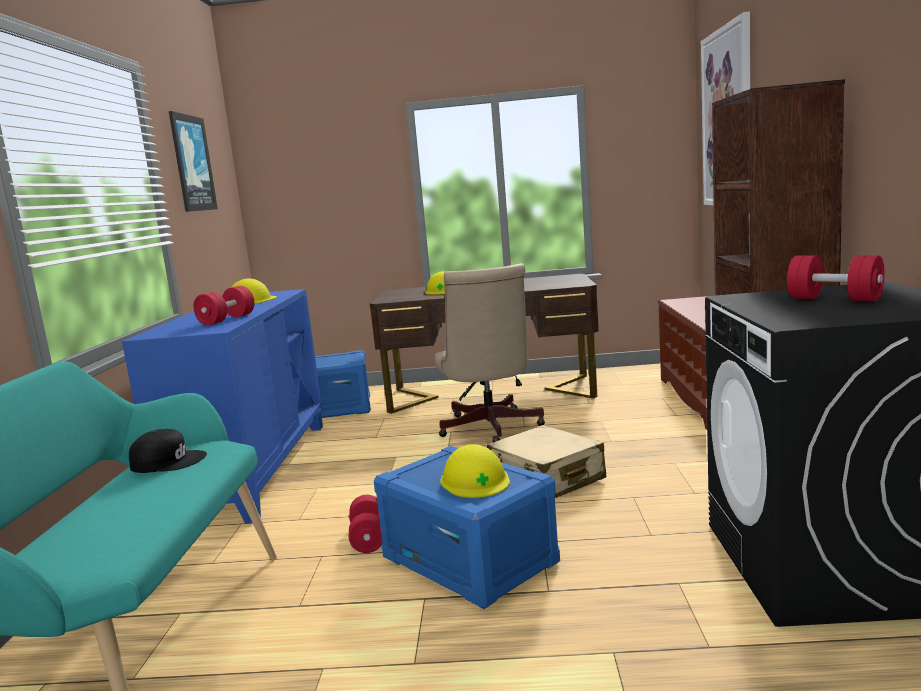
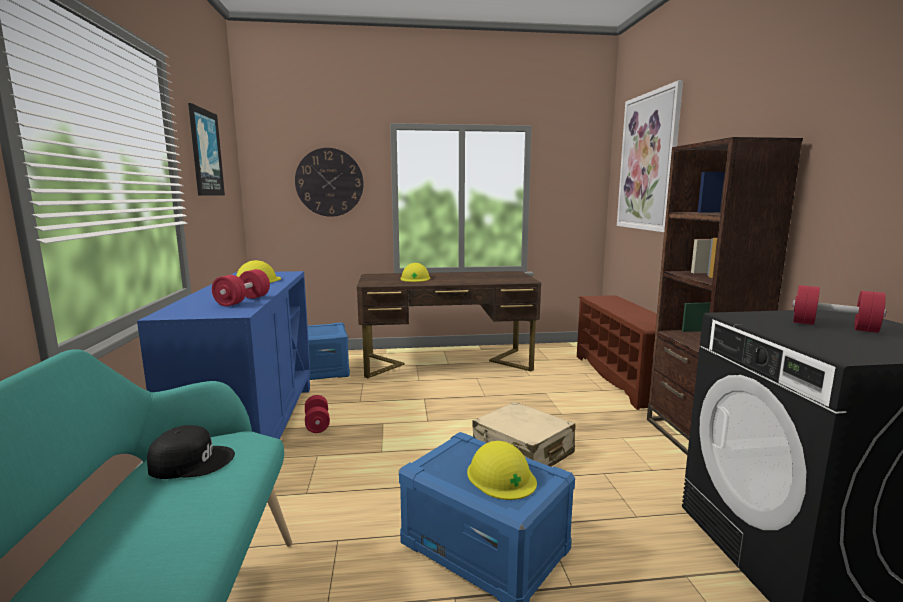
camera: 10 degrees left, 0 degrees up
(339, 182) = (329, 182): none -> wall clock
(368, 538) = (379, 518): red dumbbell -> red dumbbell (317, 424)
(490, 429) = (457, 397): beige office chair -> none

